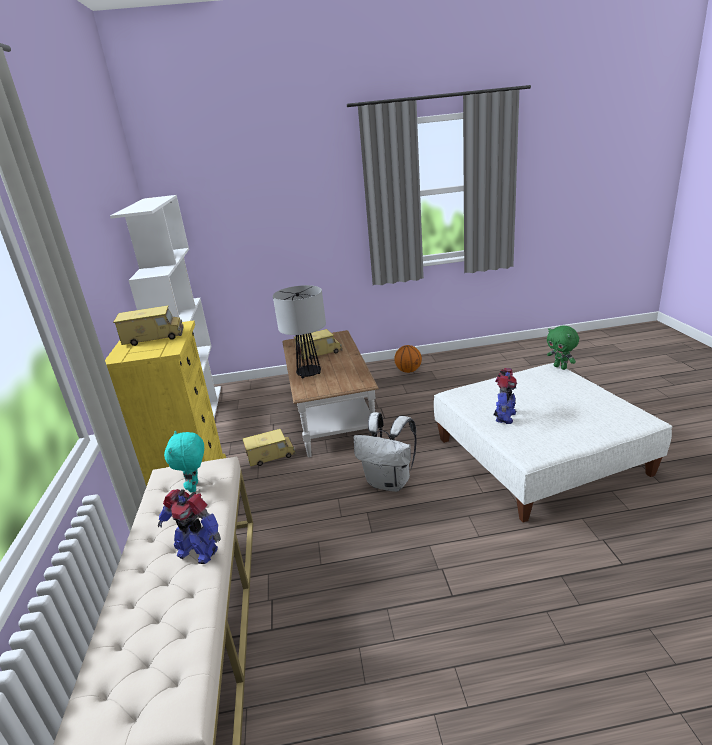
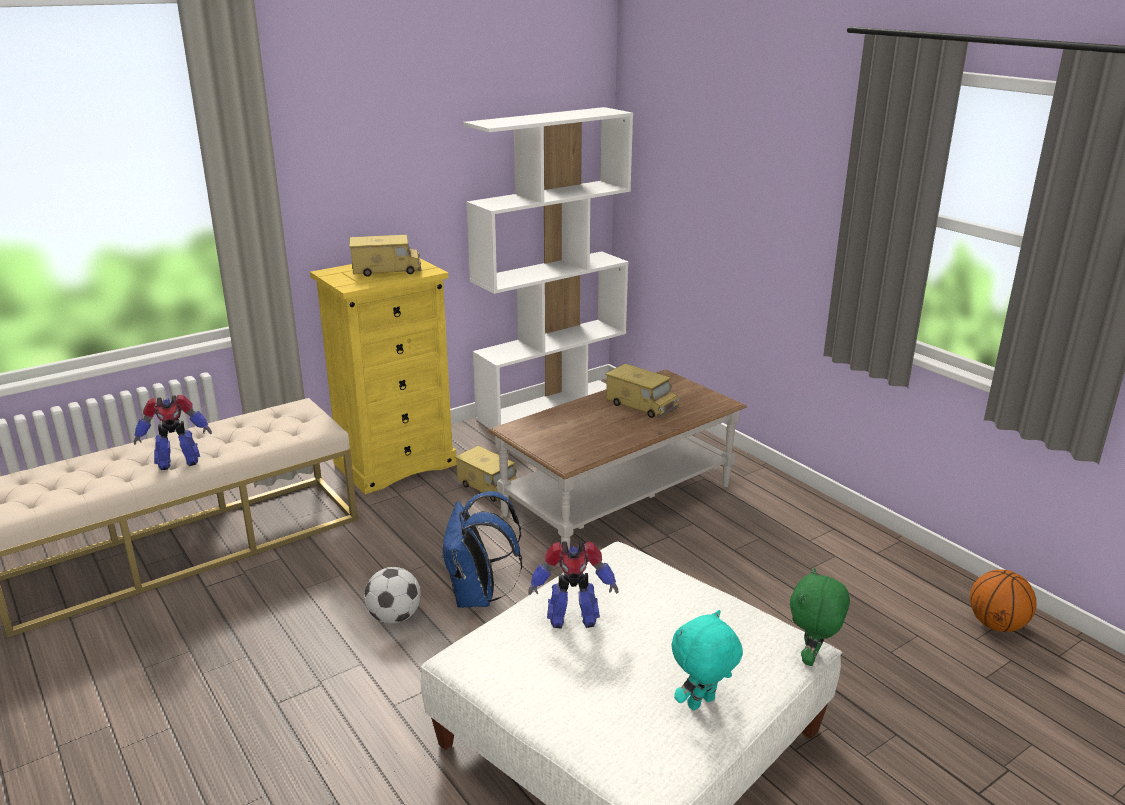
camera: 60 degrees right, 0 degrees up
(153, 337) = (386, 270): toy truck -> toy truck turned 60 degrees counterclockwise
(195, 487) = (280, 428): turquoise plush toy -> turquoise plush toy (702, 704)
(198, 552) = (177, 462): toy robot -> toy robot turned 105 degrees counterclockwise
(309, 374) = (570, 416): table lamp -> none
(388, 522) = (394, 617): none -> football
(390, 482) = (478, 597): white backpack -> blue backpack
(408, 371) = (812, 532): basketball -> basketball (996, 625)

